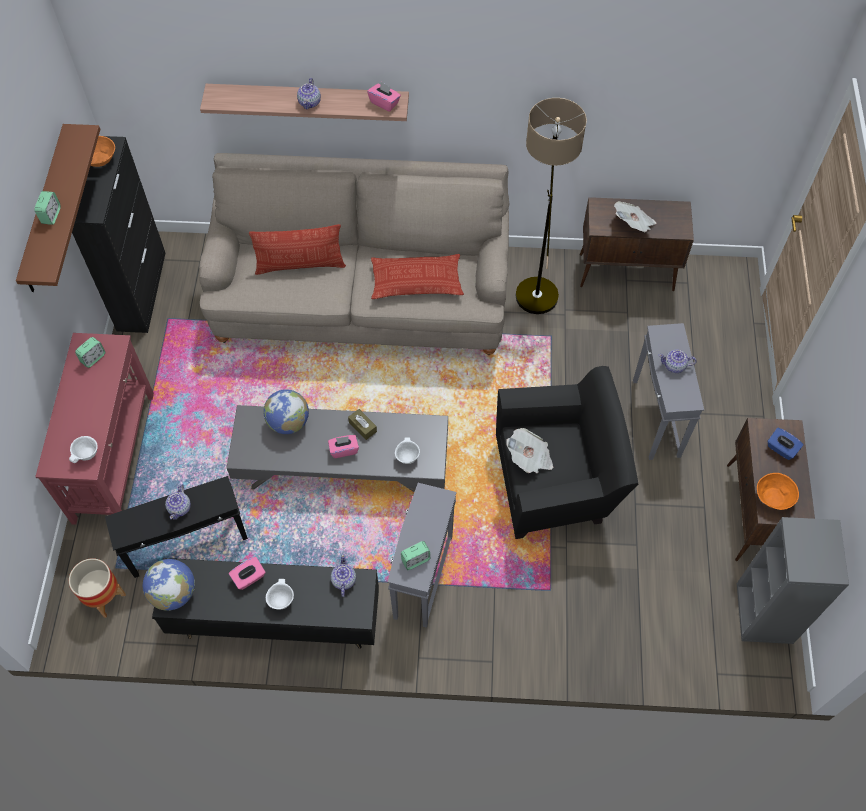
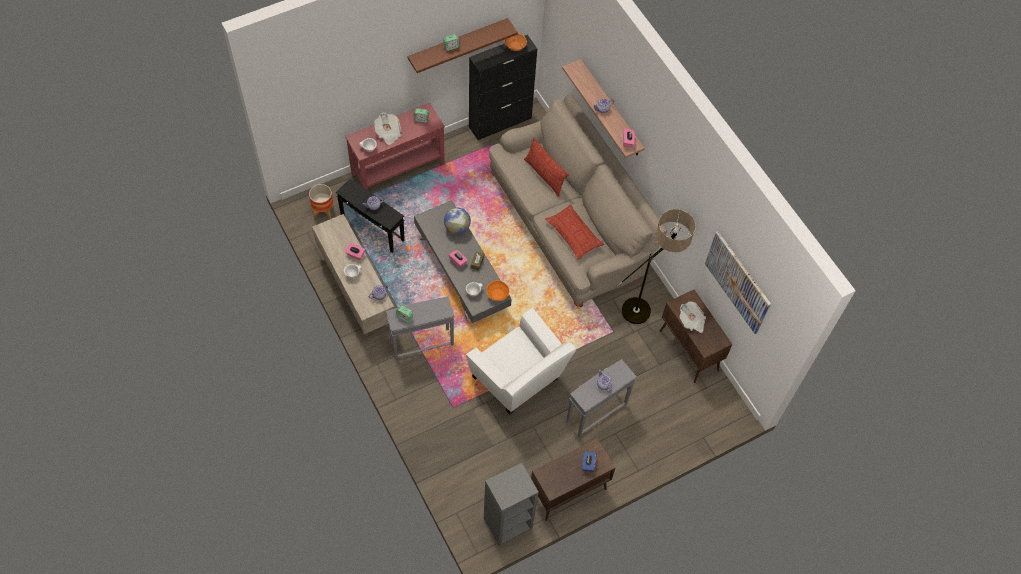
camera: 55 degrees right, 0 degrees up
(174, 593) = (328, 228): globe -> none
(277, 622) = (356, 291): black tv stand -> beige tv stand
(529, 458) = (507, 347): newspaper -> newspaper (388, 133)
(556, 483) = (519, 380): black armchair -> white armchair
(678, 109) = (737, 282): none -> picture
(773, 498) = (553, 472): orange bowl -> orange bowl (497, 295)

